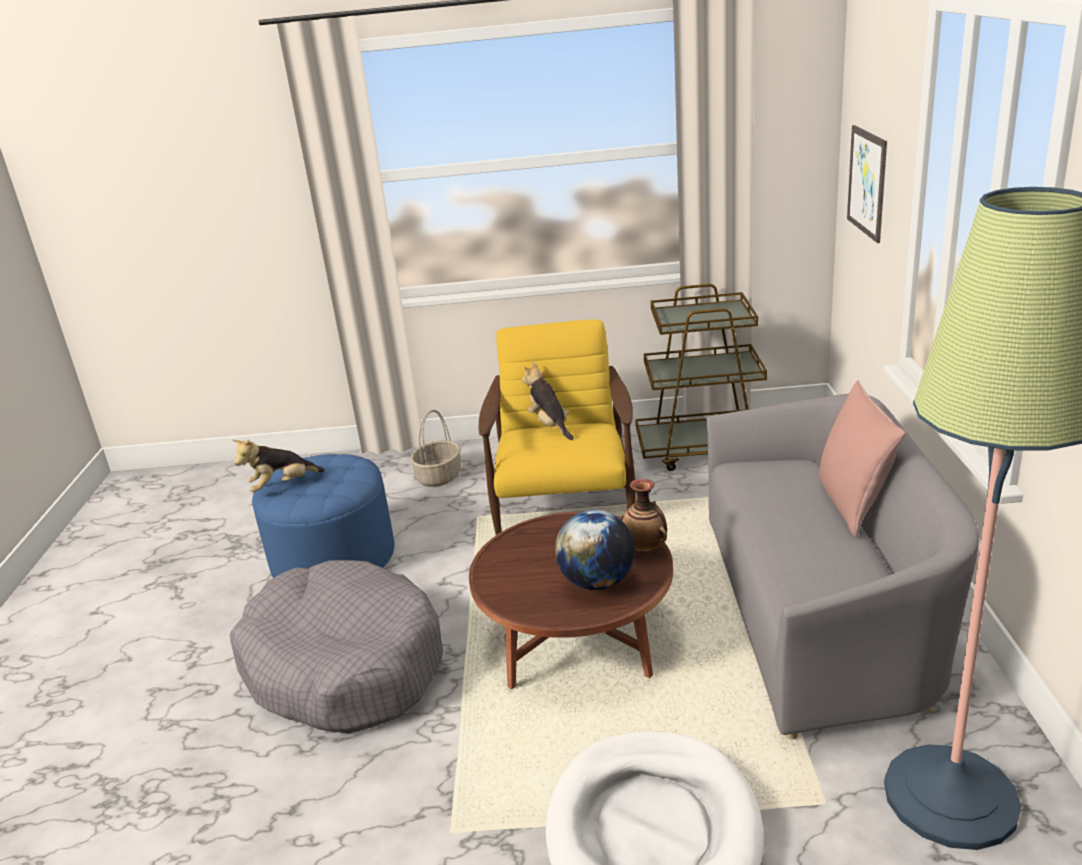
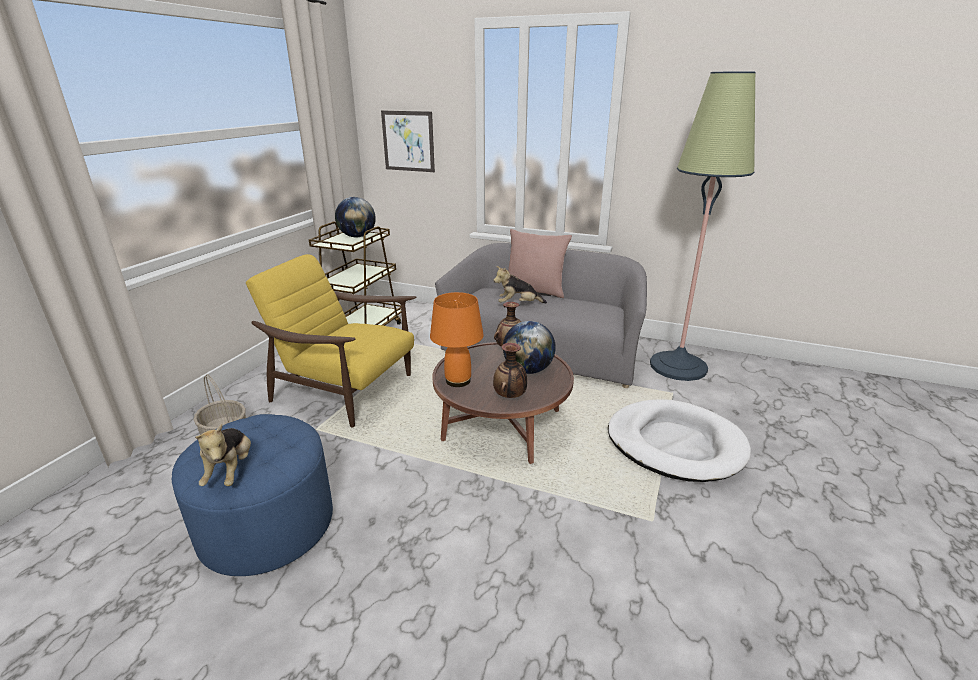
camera: 70 degrees left, 0 degrees up
(344, 666) = (439, 545): grey dog bed -> none
(518, 588) = (510, 396): none -> vase
(527, 540) = (458, 380): none -> orange table lamp
(550, 425) = (331, 335): plush toy -> plush toy (518, 304)
(719, 314) = (357, 236): none -> globe

